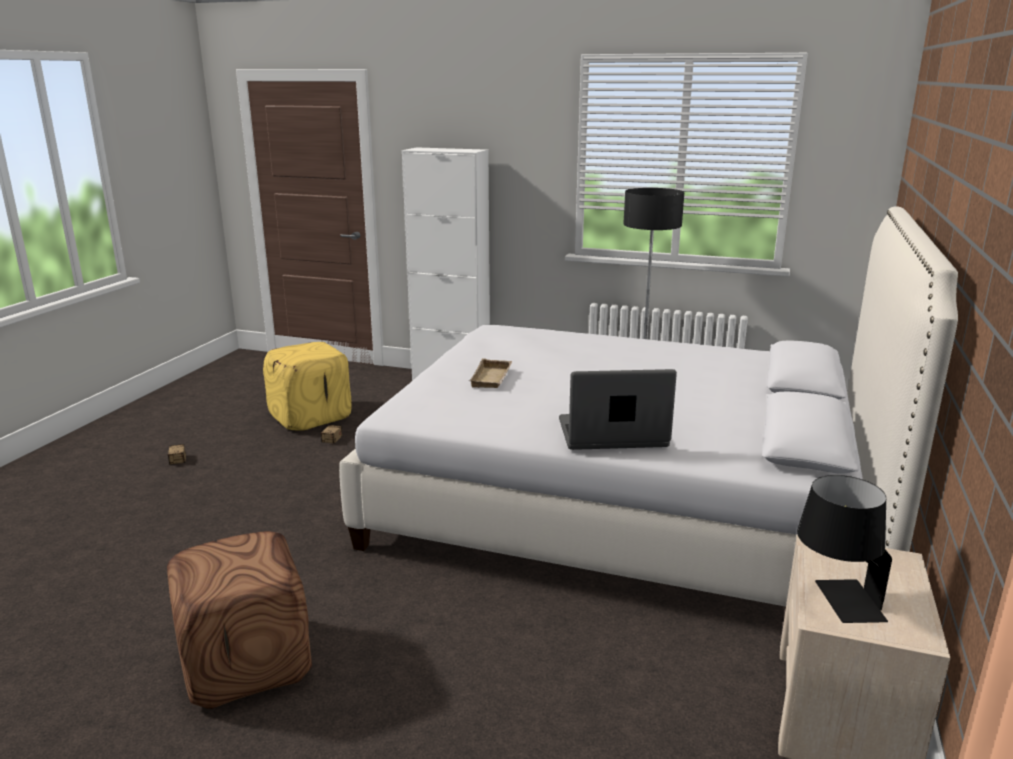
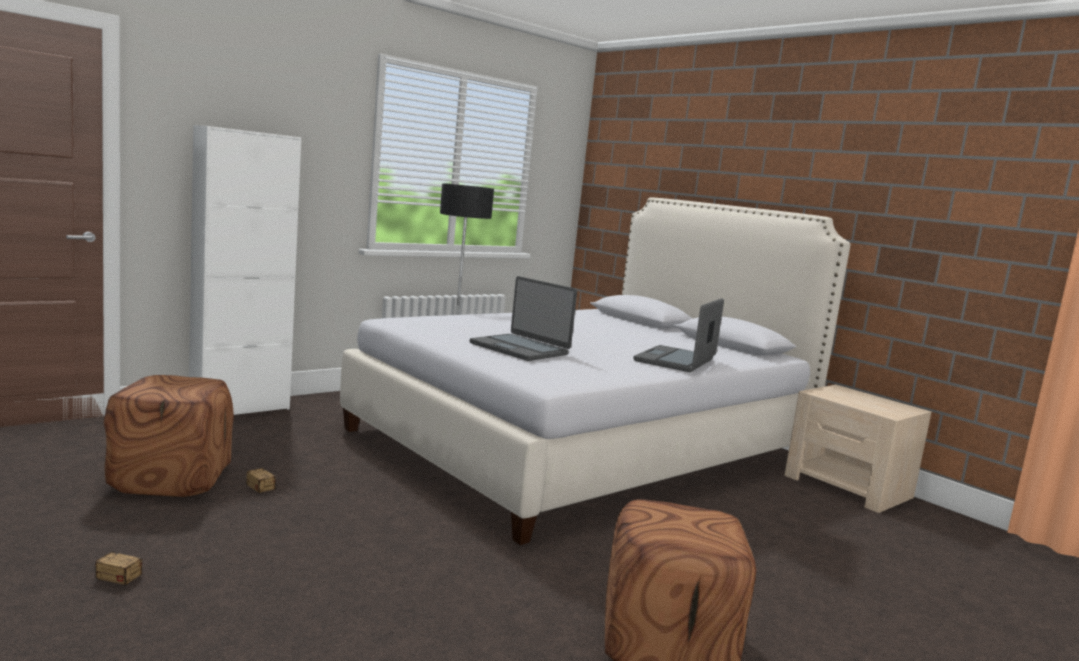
camera: 60 degrees left, 10 degrees down
(311, 416) = (173, 479): yellow ottoman -> brown ottoman
(493, 378) = (520, 349): beige tray -> laptop
(834, 601) = (874, 408): black table lamp -> none

